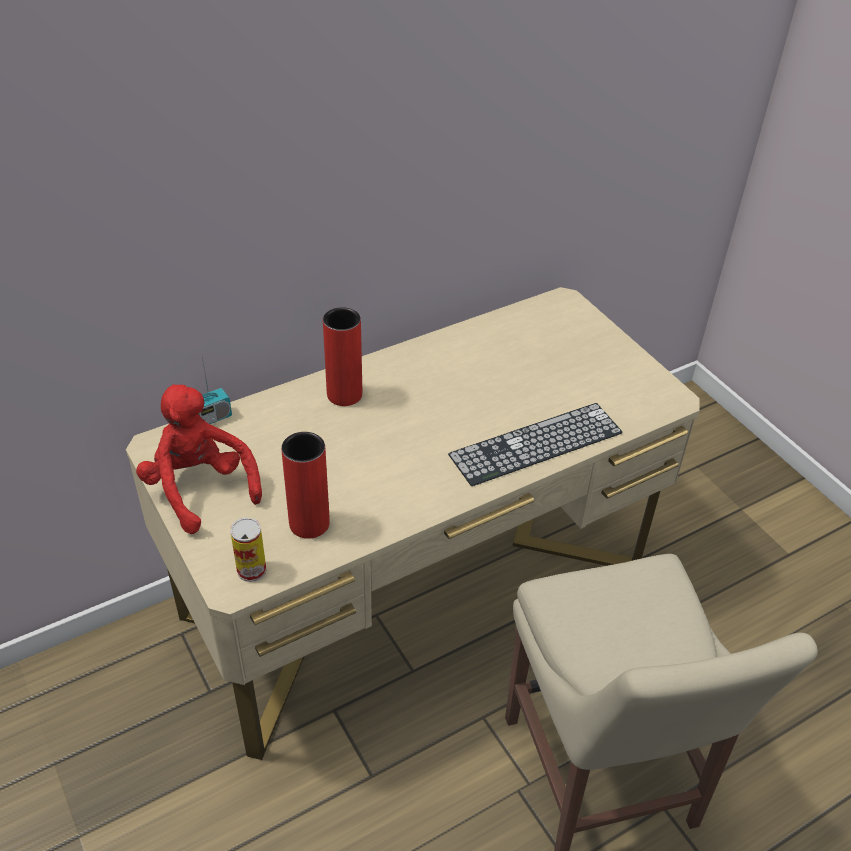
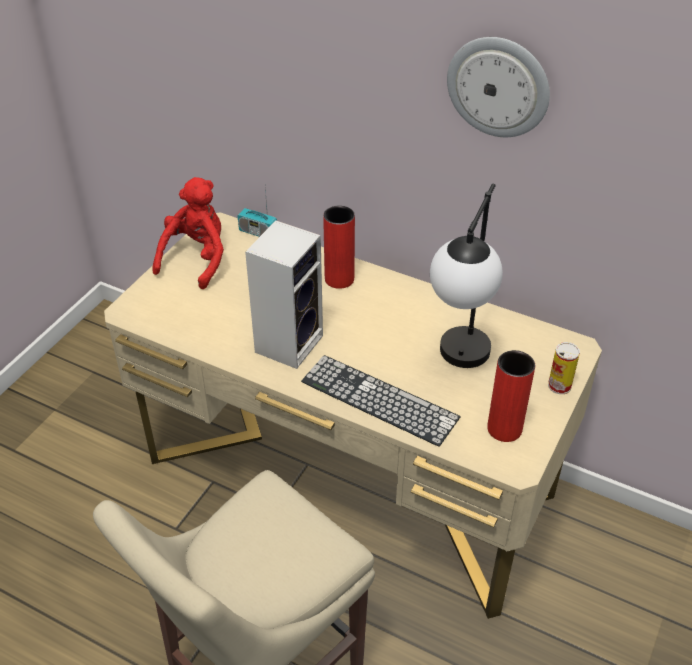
camera: 60 degrees right, 0 degrees up
(251, 570) = (145, 313): can -> can (559, 385)
(309, 523) = (203, 319): red vase -> red vase (504, 429)
(405, 470) = (289, 342): none -> speaker
(453, 87) = (498, 86): none -> wall clock
(530, 374) = (459, 364): none -> table lamp

